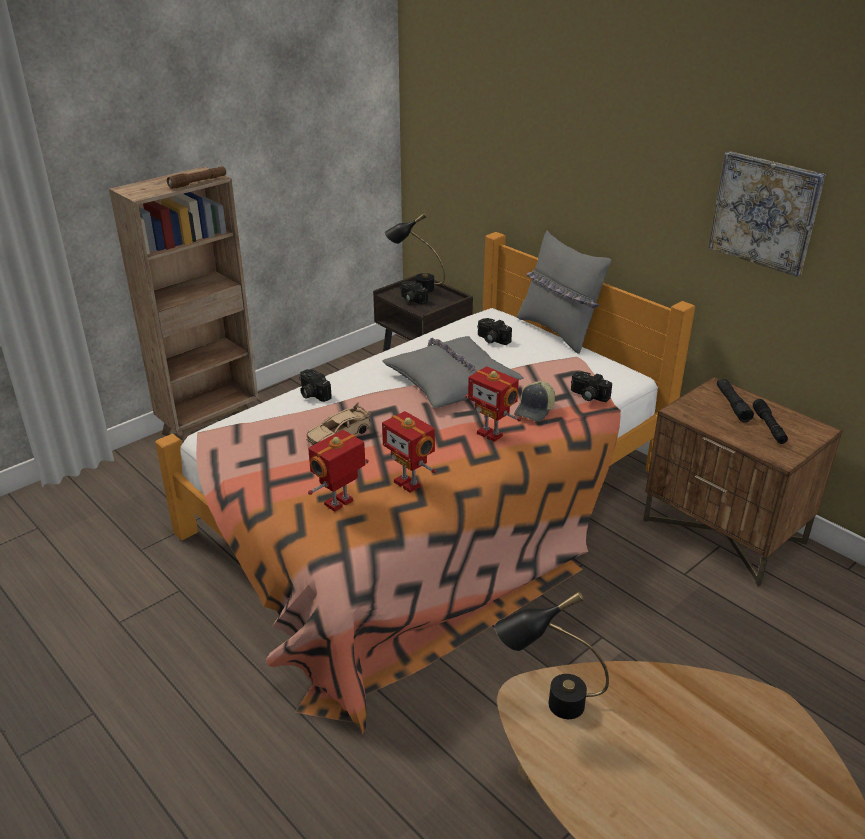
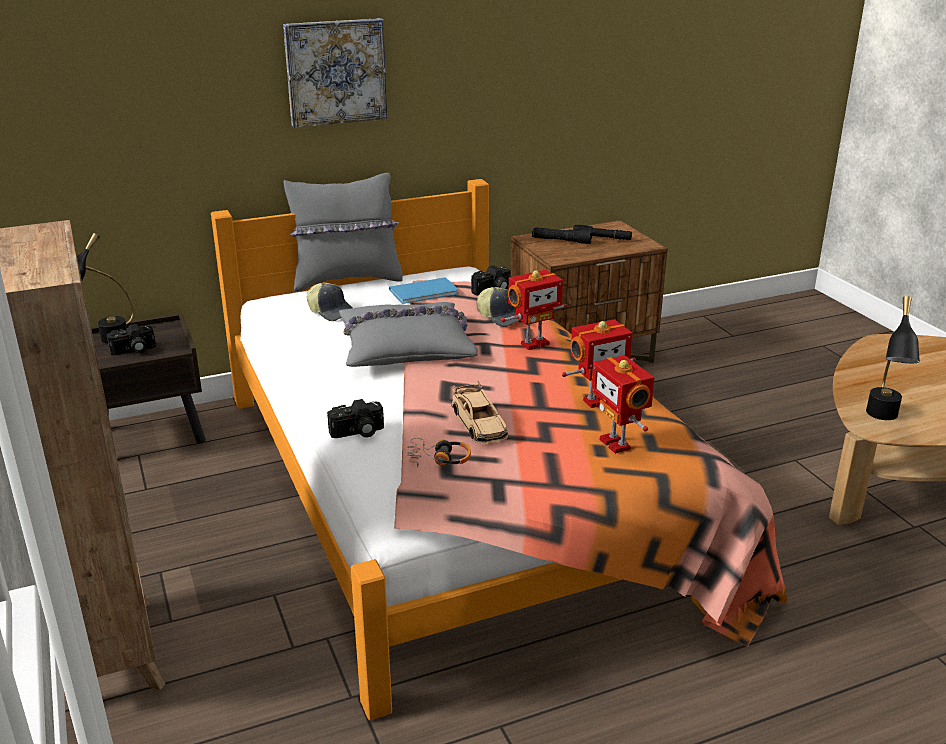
camera: 70 degrees left, 5 degrees down
(198, 182) = (58, 238): brown flashlight -> none
(281, 429) = (438, 459): none -> headphones
(491, 340) = (331, 312): camera -> cap
(554, 366) = (426, 292): none -> blue book
(765, 212) = (524, 66): picture -> picture (335, 72)

